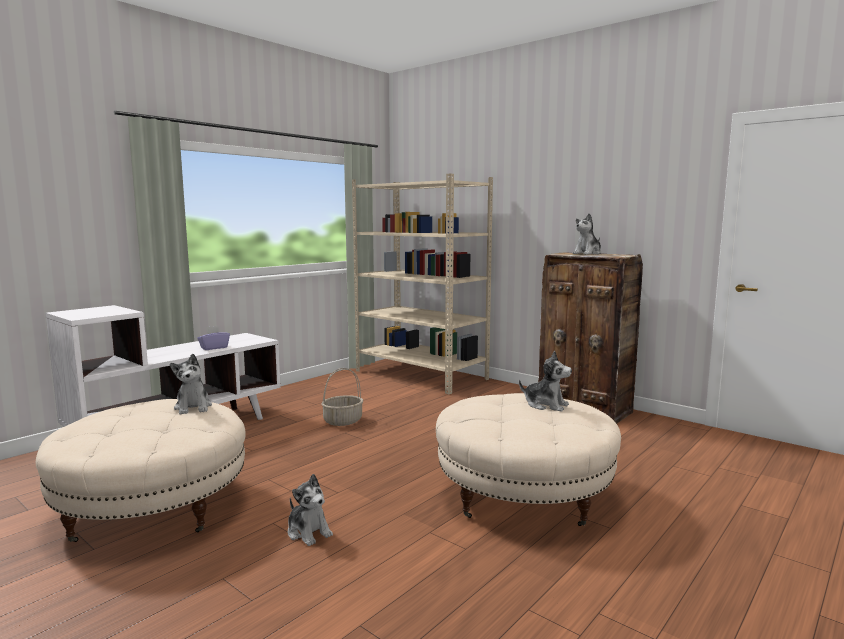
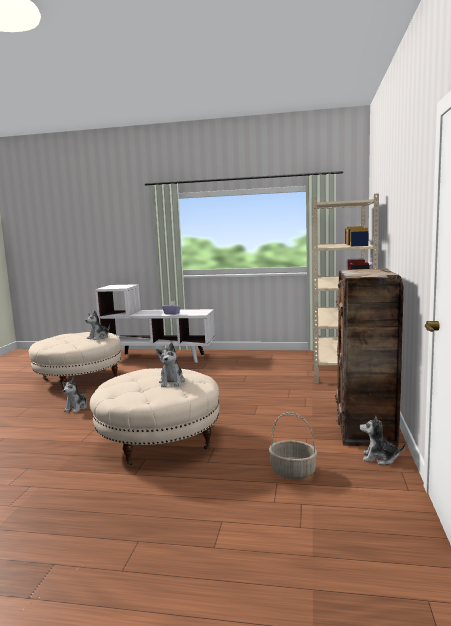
camera: 60 degrees right, 0 degrees up
(343, 421) = (218, 375): basket -> basket (293, 471)
(587, 253) = (373, 271): plush toy -> plush toy (379, 458)

